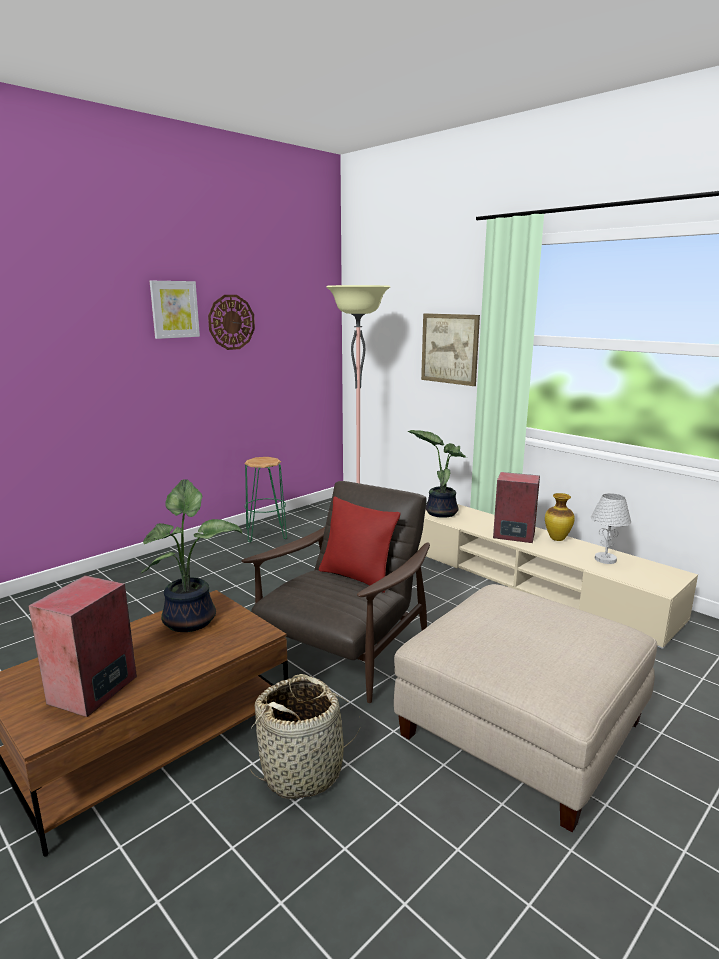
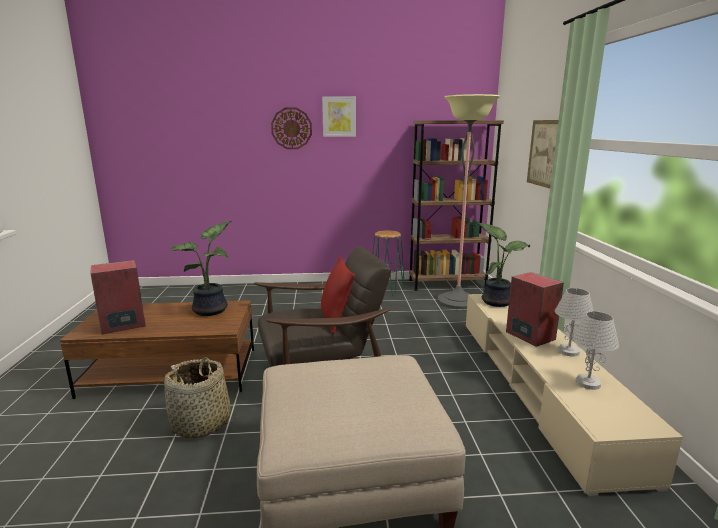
camera: 40 degrees right, 0 degrees up
(231, 322) = (384, 127): wall clock -> wall clock (291, 128)
(321, 510) = (447, 284): none -> brown bookcase
(556, 539) = (568, 351): vase -> white table lamp

